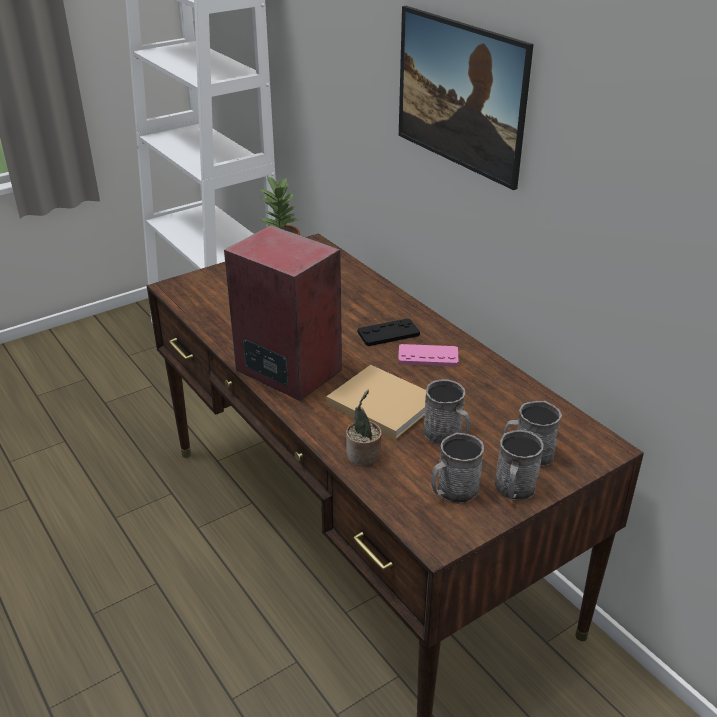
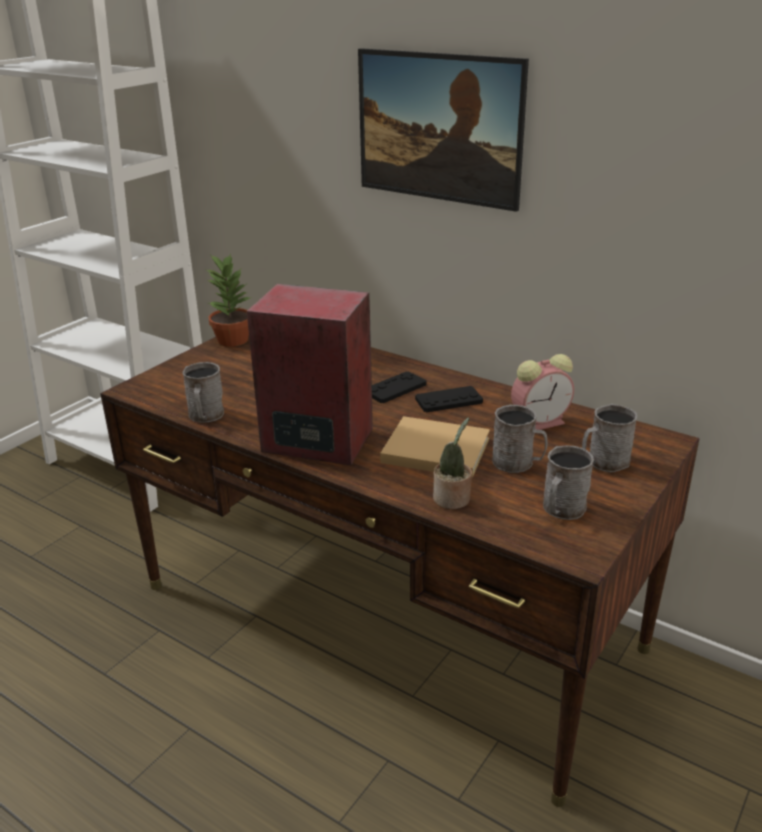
camera: 20 degrees left, 5 degrees down
(428, 356) = (448, 400): pink game controller -> black game controller
(498, 399) = (541, 422): none -> alarm clock
(514, 490) = (615, 495): grey mug -> grey mug (205, 416)

